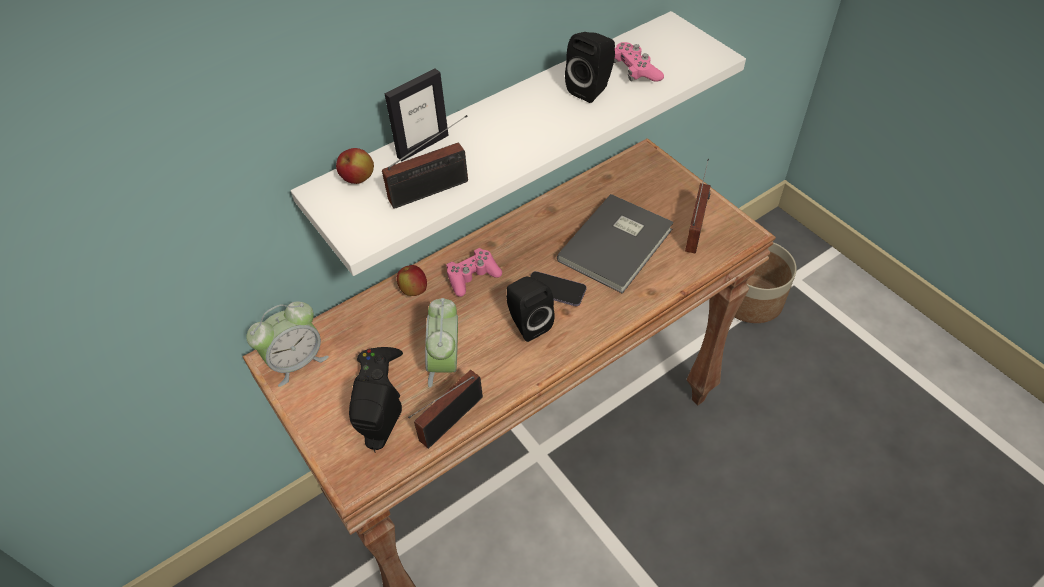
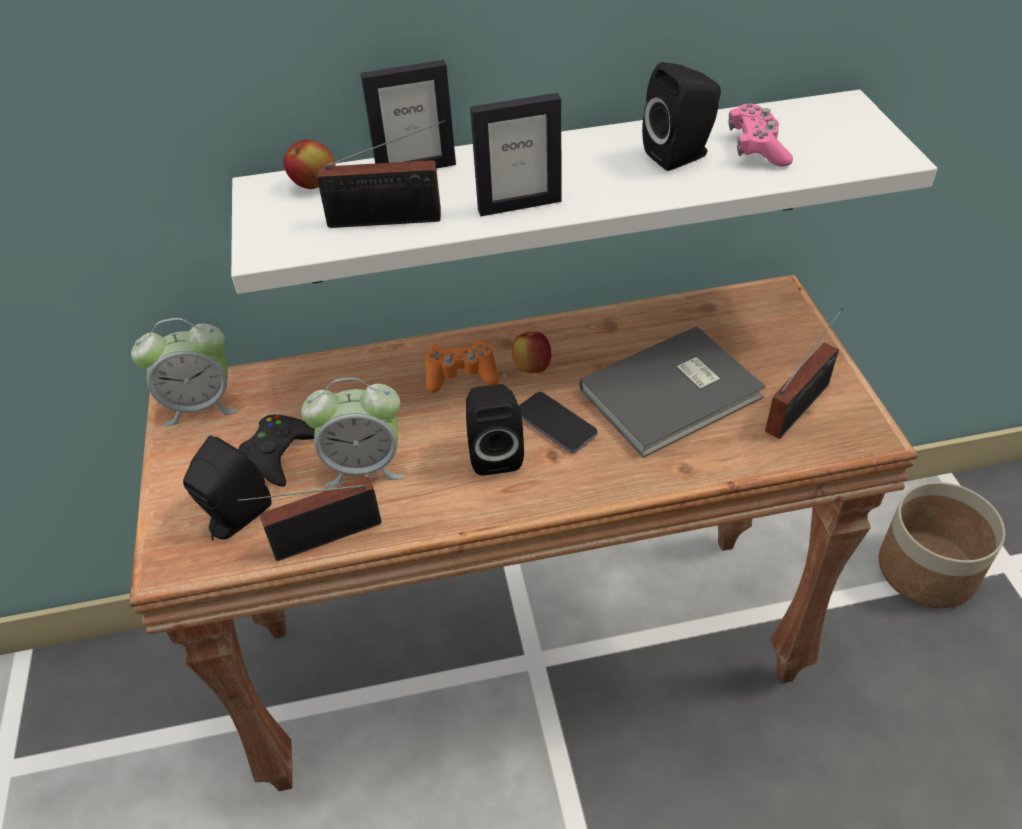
camera: 25 degrees right, 5 degrees down
(413, 290) = (381, 368): apple -> apple (532, 367)
(445, 363) = (364, 465): alarm clock -> alarm clock turned 120 degrees counterclockwise
(472, 277) = (461, 375): pink game controller -> orange game controller
(512, 154) = (519, 205): none -> picture frame

